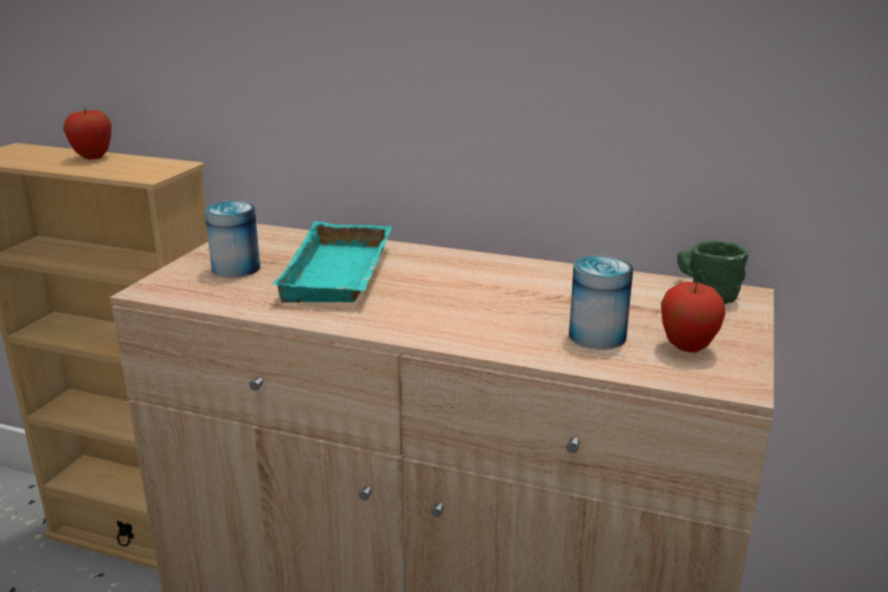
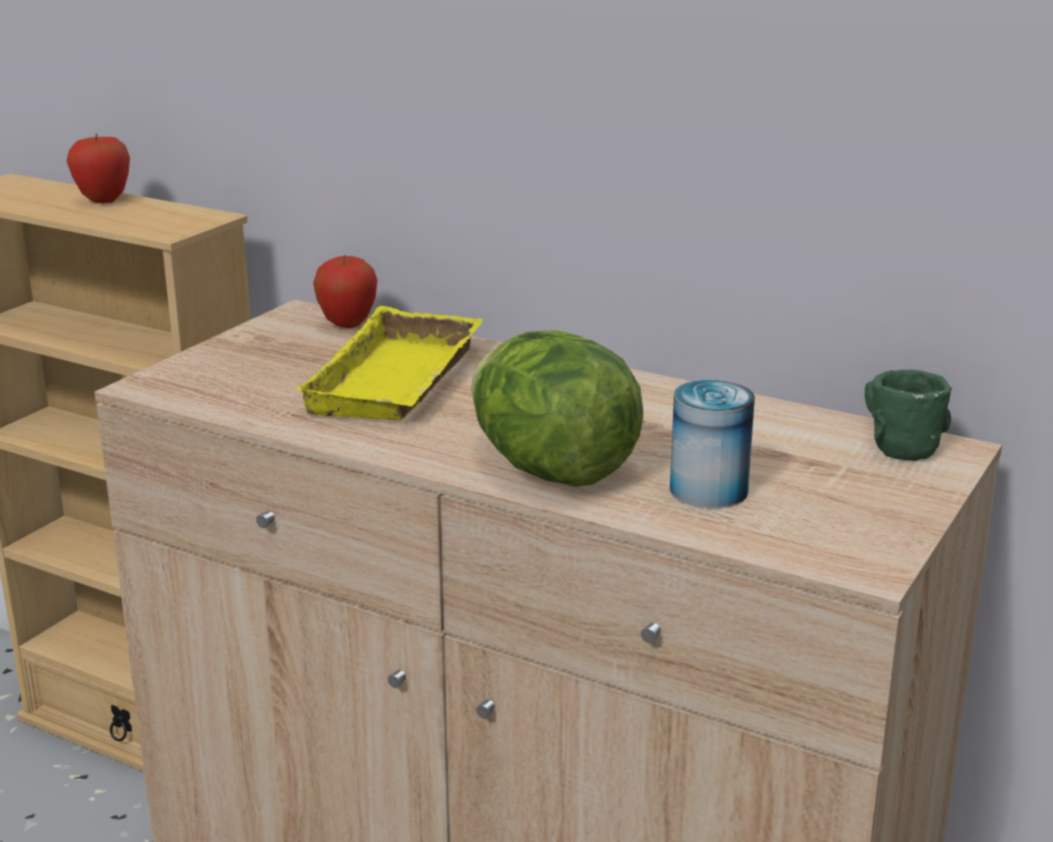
camera: 10 degrees right, 0 degrees up
(236, 268) = (264, 364): can -> none
(342, 275) = (400, 382): turquoise tray -> yellow tray
(478, 330) = (551, 470): none -> lettuce
(687, 348) = (825, 516): apple -> apple (347, 325)

